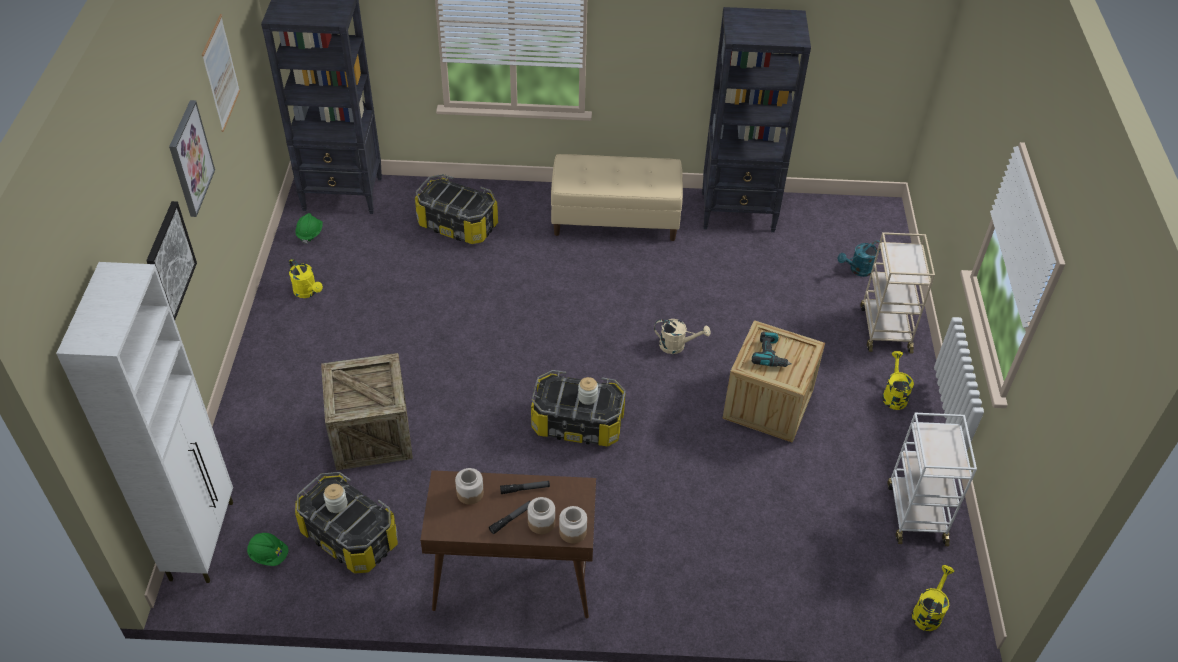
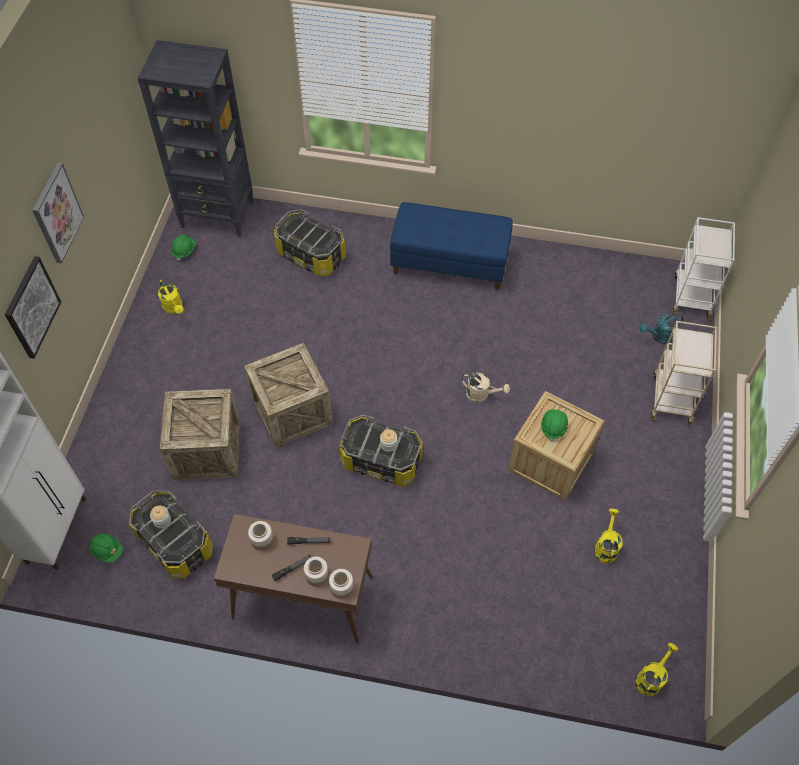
camera: 10 degrees right, 10 degrees up
(221, 73) = (95, 128): picture -> none
(465, 384) = (292, 411): none -> crate
(615, 220) = (450, 263): beige bench -> blue bench
(738, 212) = (562, 266): black bookcase -> none
(770, 355) = (553, 427): power drill -> green hard hat
(894, 395) = (665, 465): yellow watering can -> yellow watering can (606, 546)
(916, 512) = (660, 582): white cart -> white cart (691, 296)

